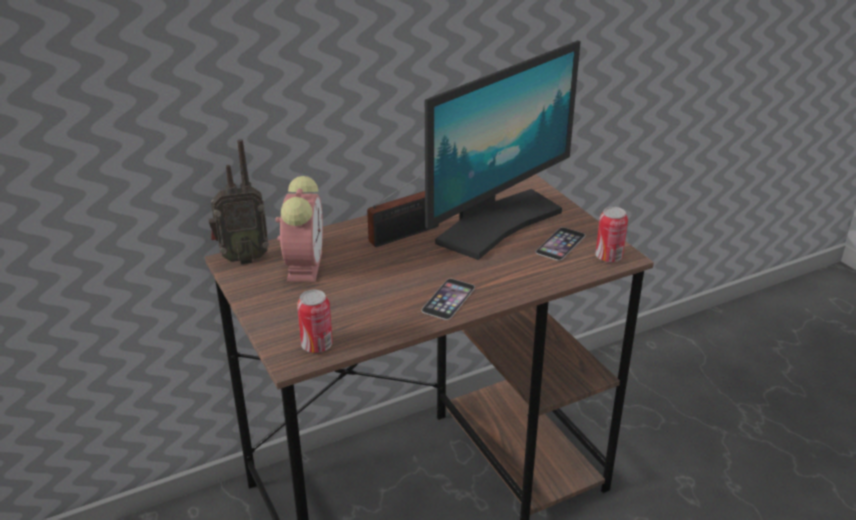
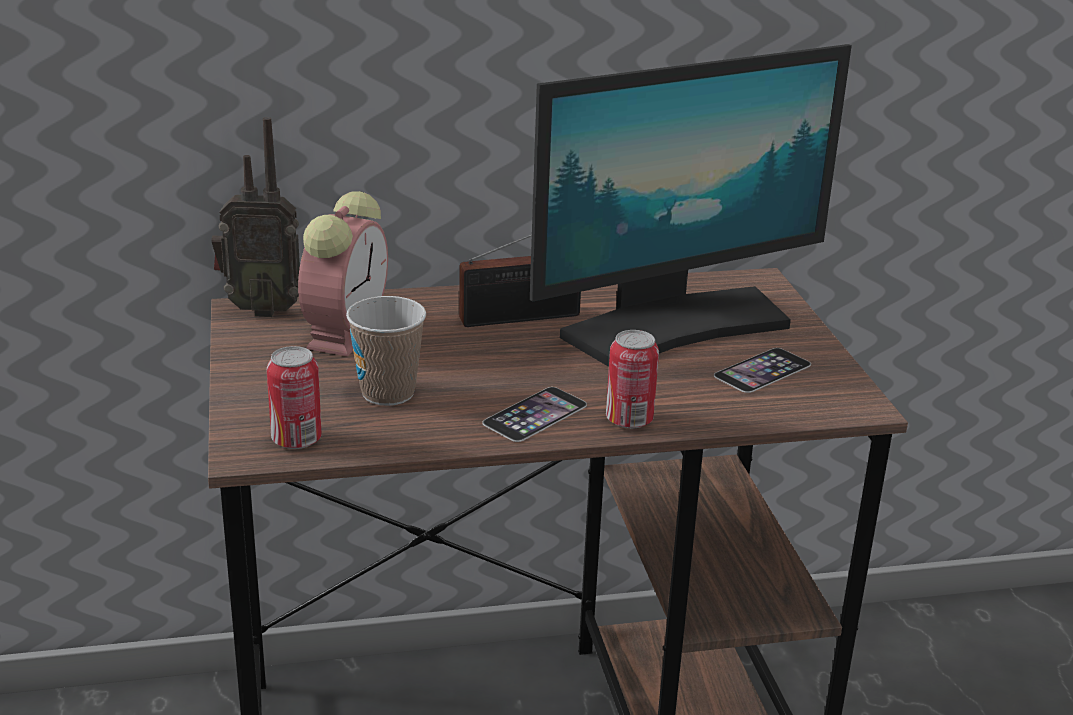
camera: 15 degrees right, 5 degrees down
(354, 302) = (388, 393): none -> cup
(608, 257) = (832, 402): can -> can (629, 420)

